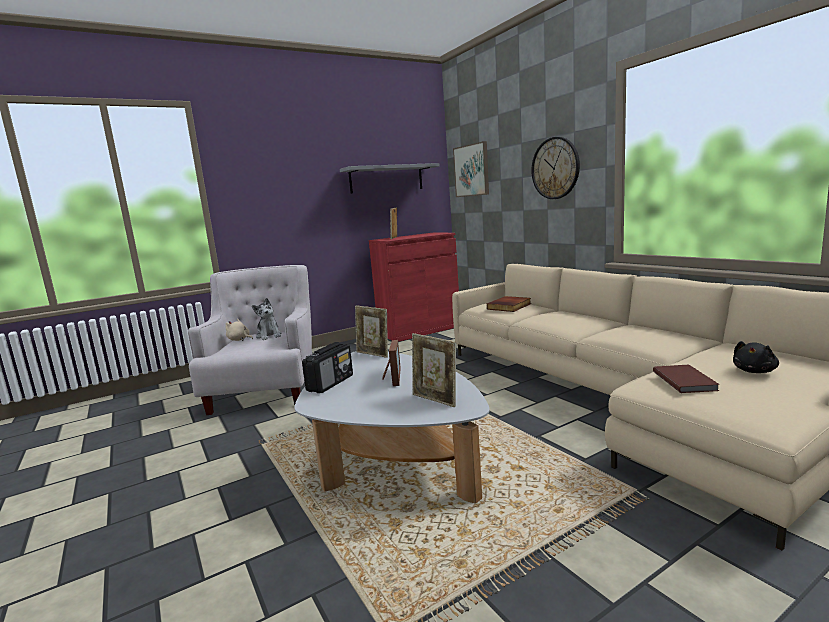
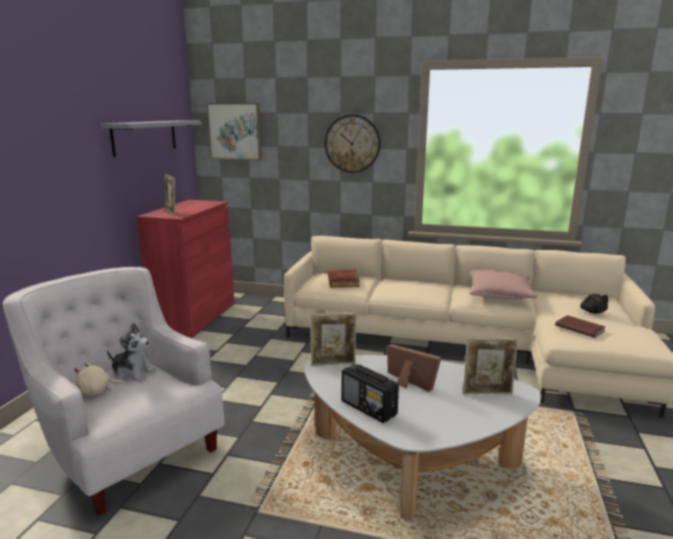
camera: 45 degrees left, 5 degrees up
(331, 383) = (369, 408): radio -> radio turned 150 degrees clockwise
(653, 337) = (499, 295): none -> pink pillow

